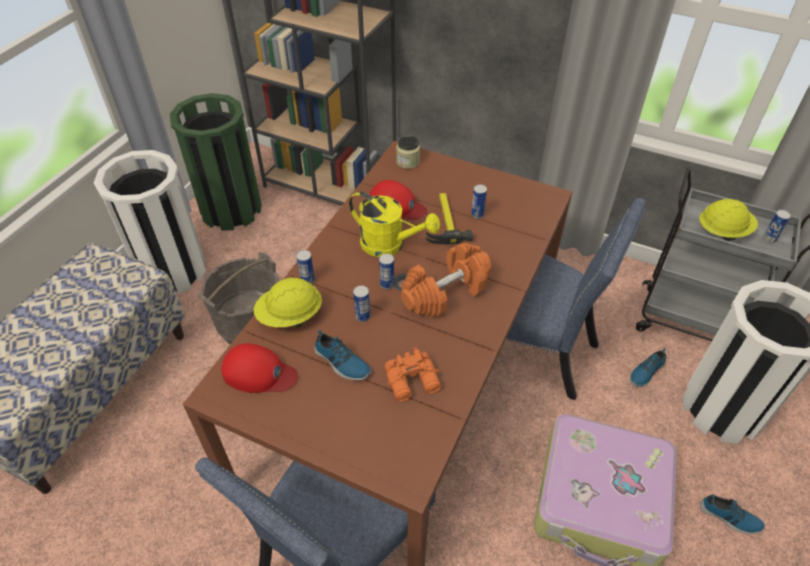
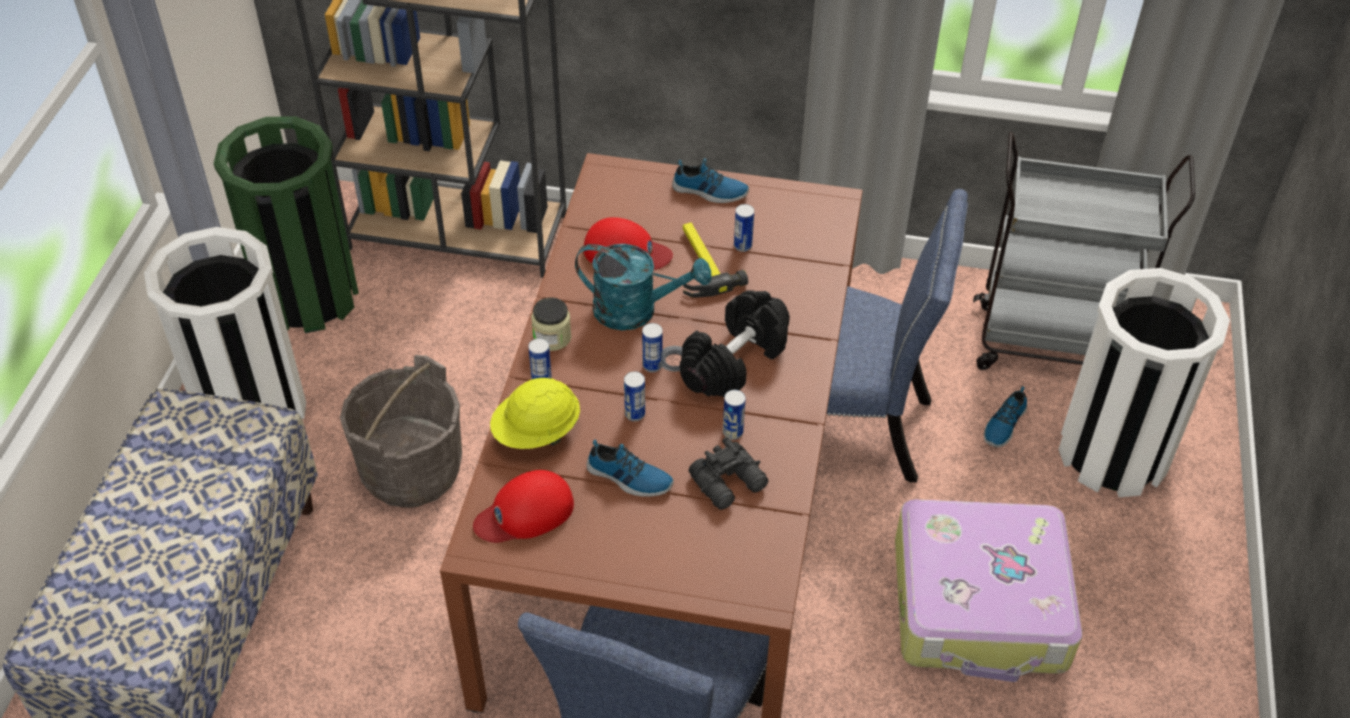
camera: 15 degrees left, 0 degrees up
(259, 373) = (525, 512): red cap -> red cap turned 150 degrees clockwise
(390, 245) = (636, 310): yellow watering can -> turquoise watering can
(408, 162) = (619, 183): jar -> jar (552, 337)
(413, 382) = (730, 483): orange binoculars -> black binoculars
(446, 292) = (734, 362): orange dumbbell -> black dumbbell
(722, 231) = (1070, 212): yellow hard hat -> none
(730, 517) = (1146, 589): shoe -> shoe (710, 191)
(769, 239) = (1130, 212): can -> can (732, 432)

